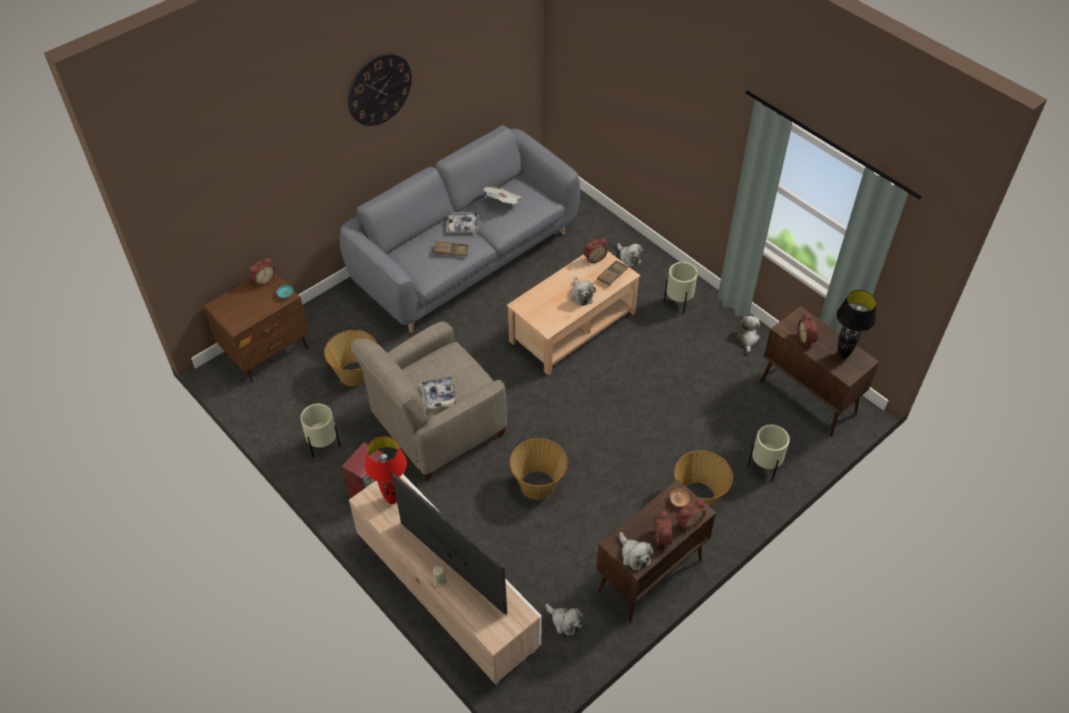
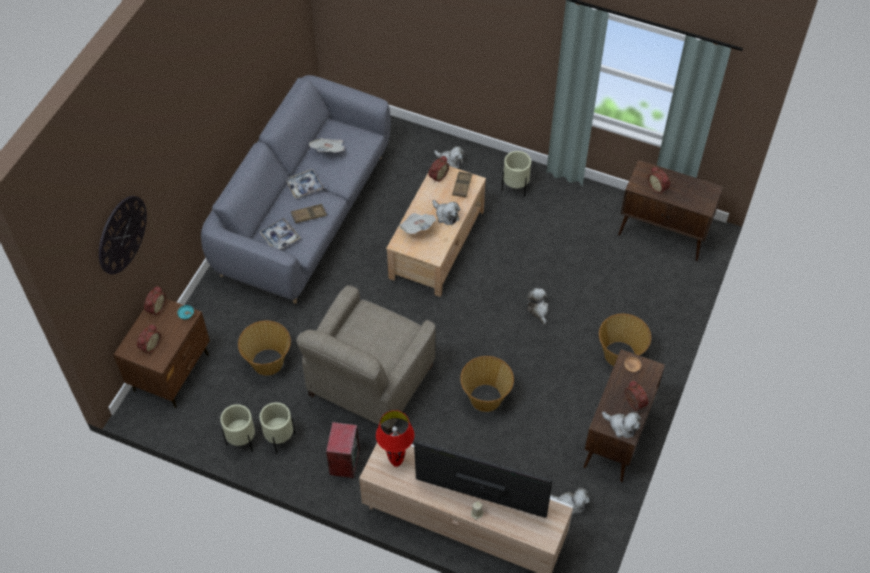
camera: 25 degrees left, 5 degrees up
(379, 89) = (208, 91): wall clock -> wall clock (122, 234)
(439, 396) = (379, 354): tray -> tray (280, 237)
(546, 297) = (417, 228): none -> newspaper
(688, 521) = (647, 380): alarm clock -> alarm clock (149, 345)
(747, 338) = (589, 200): plush toy -> plush toy (538, 309)
(764, 467) = (658, 308): beige planter -> beige planter (241, 441)
(843, 355) = (693, 191): black table lamp -> none

